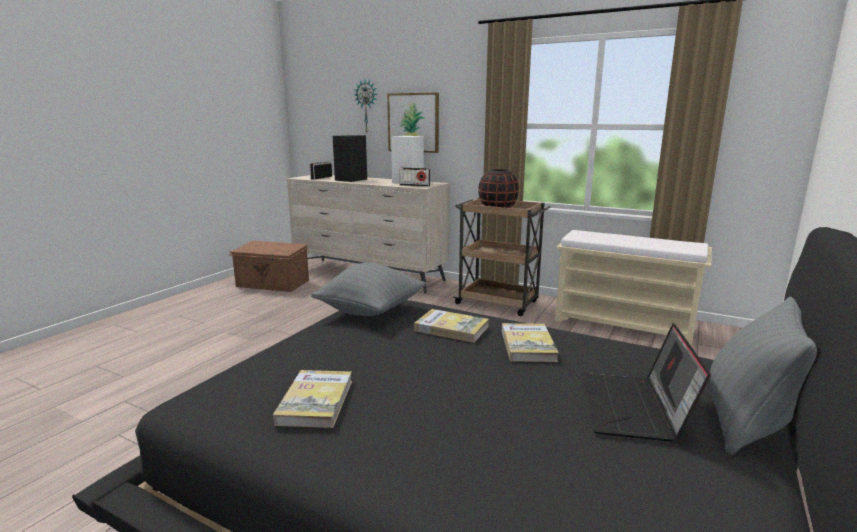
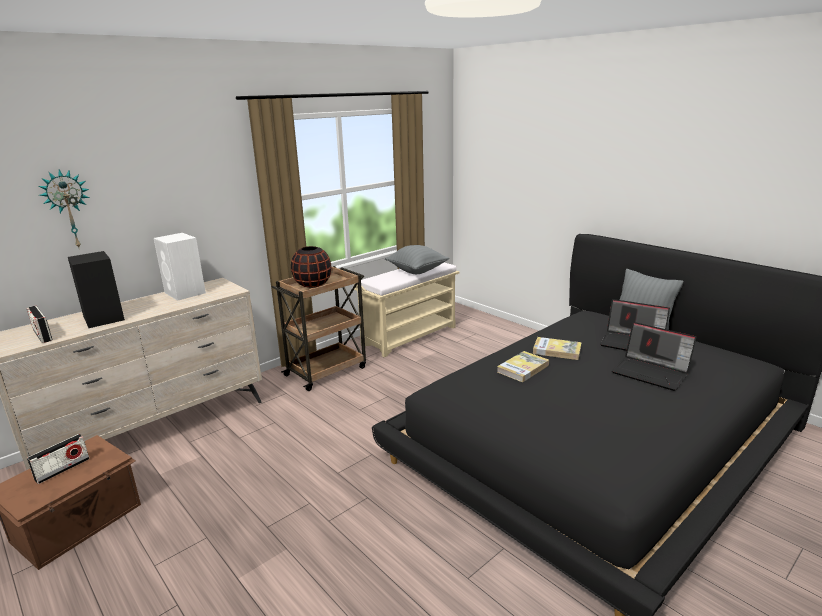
camera: 70 degrees left, 5 degrees up
(316, 401) = (629, 429): book -> none
(371, 311) = (471, 395): grey pillow -> grey pillow (417, 271)
(413, 122) = (156, 218): picture -> none
(414, 185) = (218, 293): radio -> radio (62, 469)
(516, 425) = (651, 372): none -> laptop

